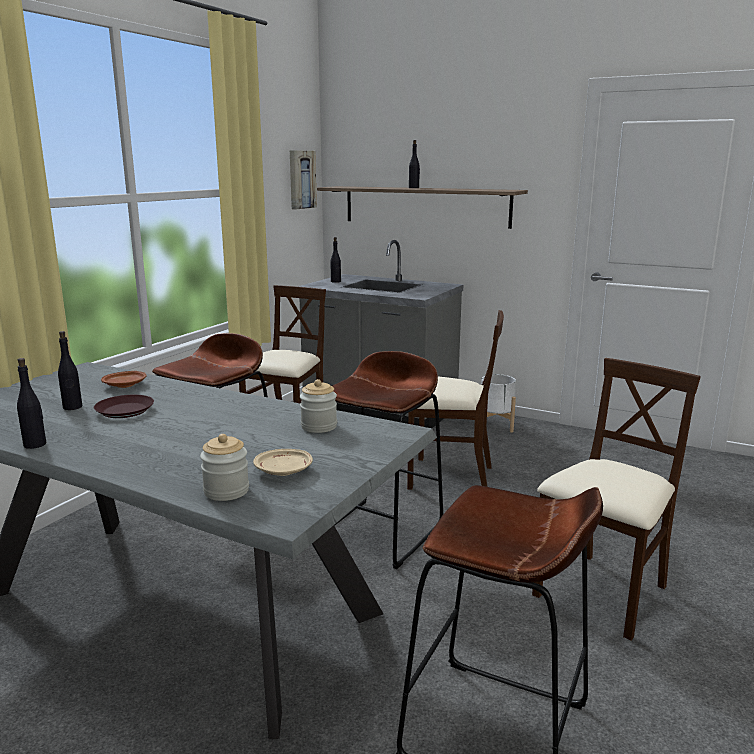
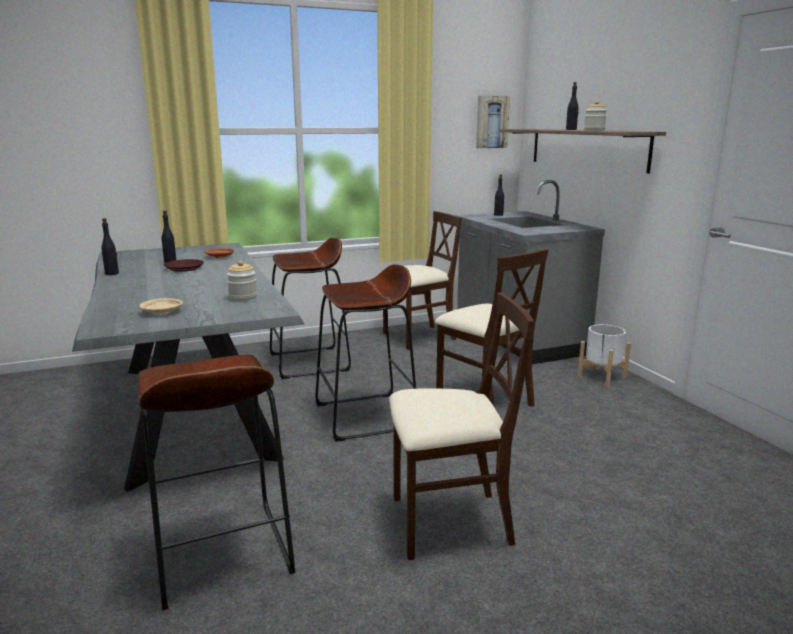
camera: 40 degrees right, 0 degrees up
(226, 491) = (115, 312): jar -> jar (594, 130)

